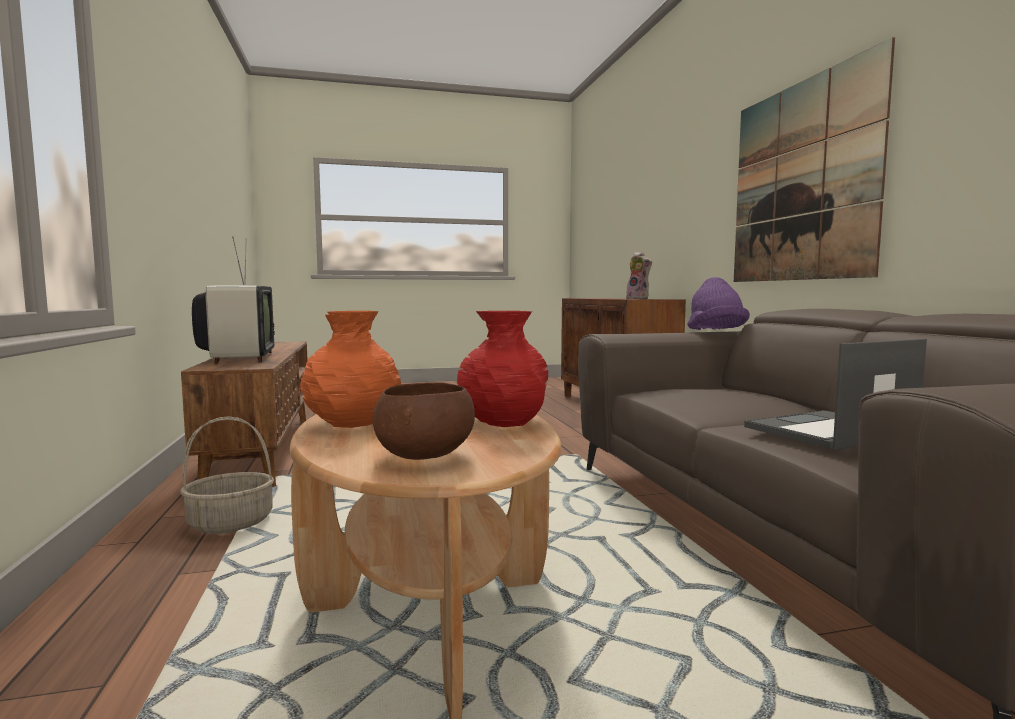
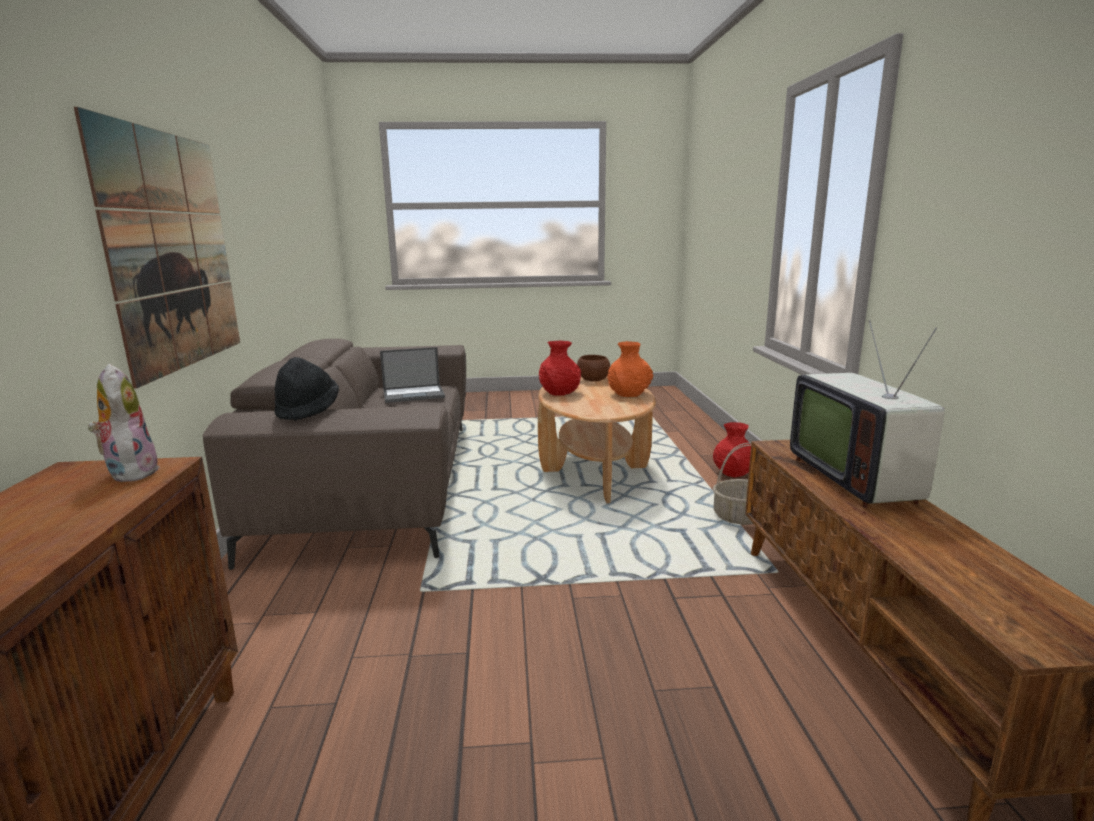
camera: 170 degrees left, 10 degrees up
(111, 611) = (734, 473): none -> red vase
(715, 332) = (308, 410): purple hat -> black hat

